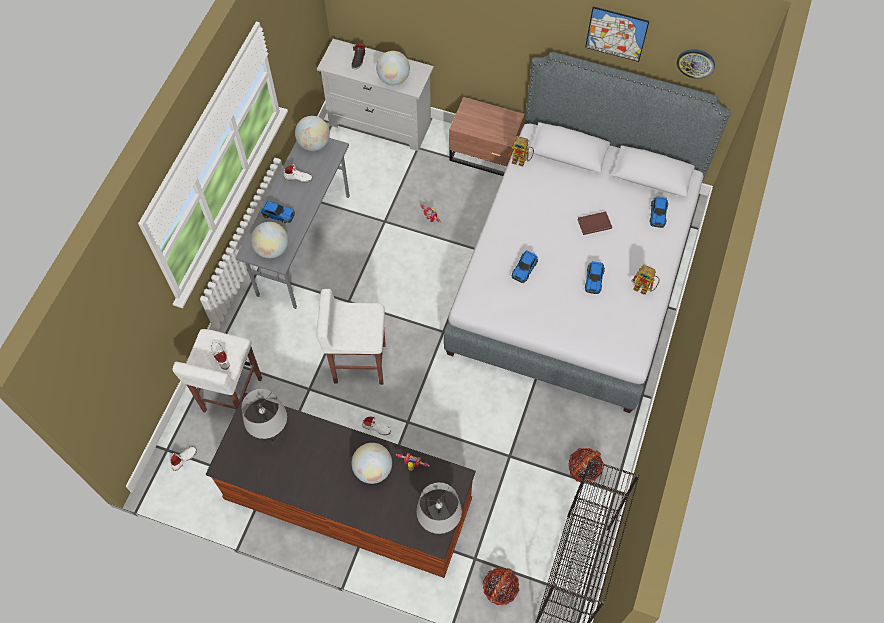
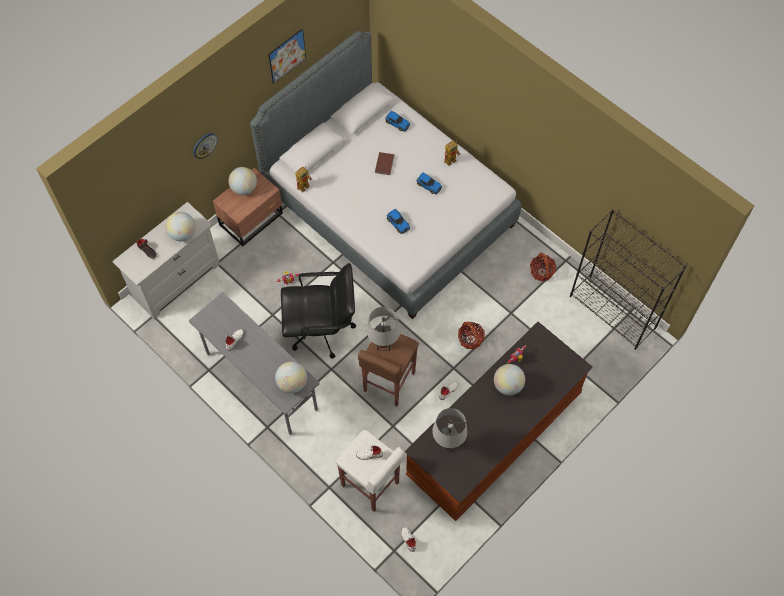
camera: 65 degrees left, 0 degrees up
(278, 214) = (261, 367): toy car -> none
(314, 143) = (208, 316): globe -> globe (244, 188)
(358, 363) = (388, 382): white stool -> brown stool
(389, 273) = (322, 330): none -> black office chair
(439, 523) = (566, 359): grey table lamp -> grey table lamp (383, 345)
(500, 589) = (603, 360): basket -> basket (470, 339)
(695, 63) = (335, 25): wall clock -> wall clock (204, 145)

